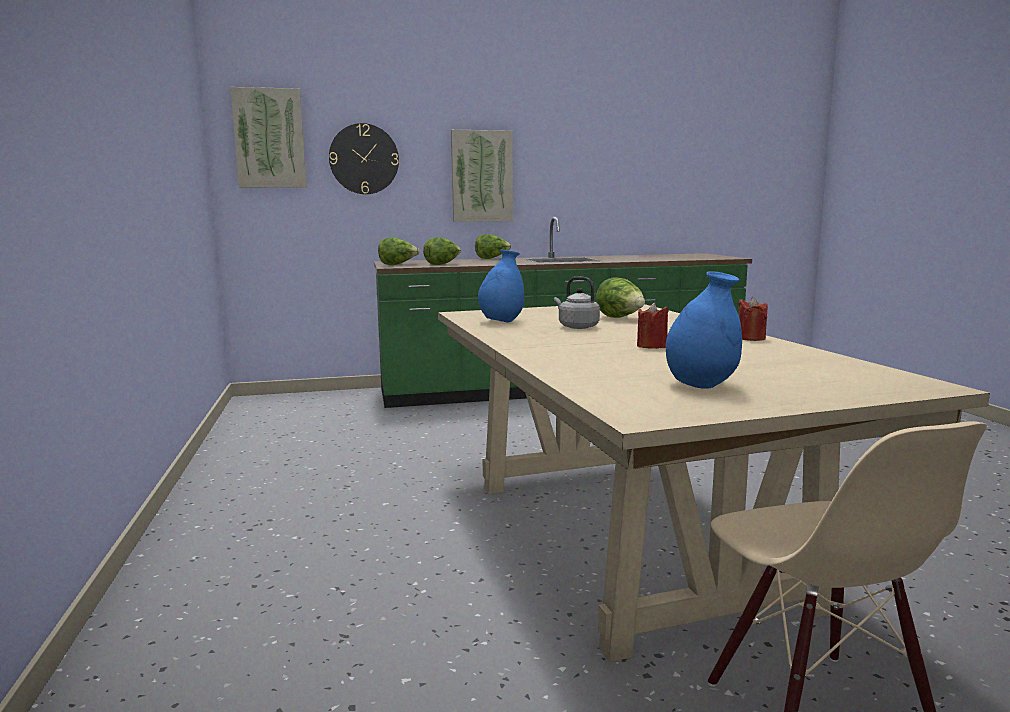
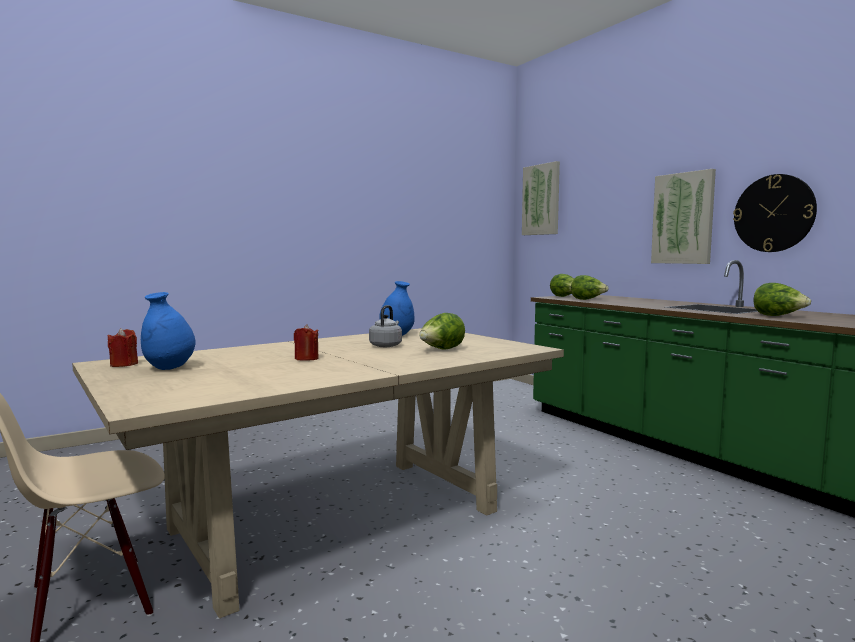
camera: 70 degrees right, 5 degrees down
(364, 159) = (592, 209): wall clock -> wall clock (773, 213)
(491, 258) = (675, 301): lettuce -> lettuce (778, 316)
(750, 338) = (357, 374): red candle -> red candle (124, 364)

